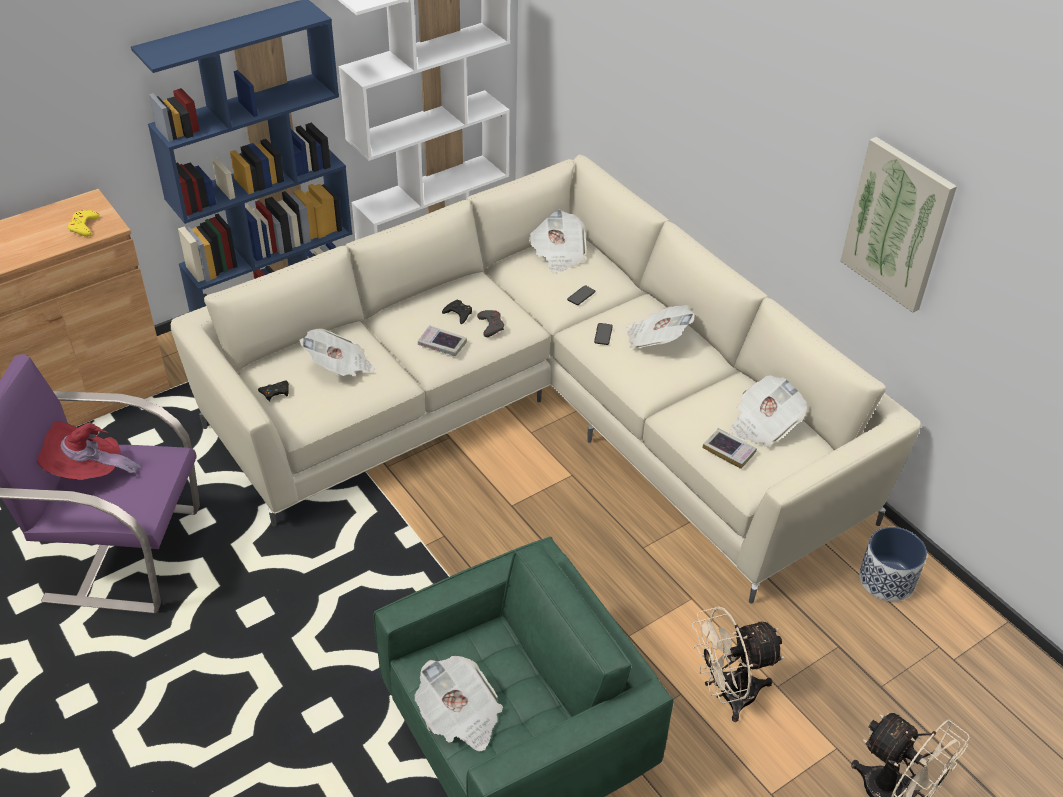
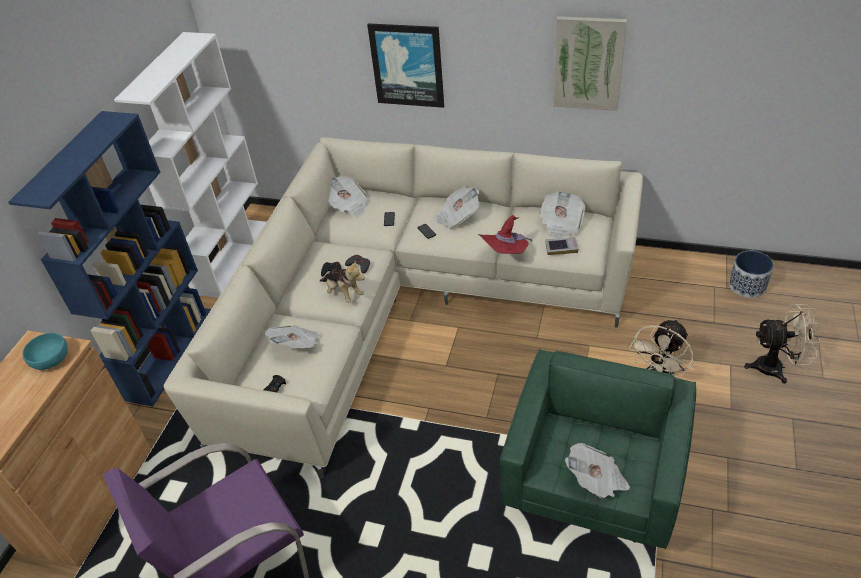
camera: 35 degrees left, 0 degrees up
(84, 226) = (50, 359): yellow game controller -> turquoise bowl
(88, 472) = (203, 524): red hat -> red hat (506, 255)
(442, 344) = (343, 293): book -> plush toy
(701, 112) = (407, 65): none -> picture
(887, 580) = (660, 272): planter -> planter (747, 286)

